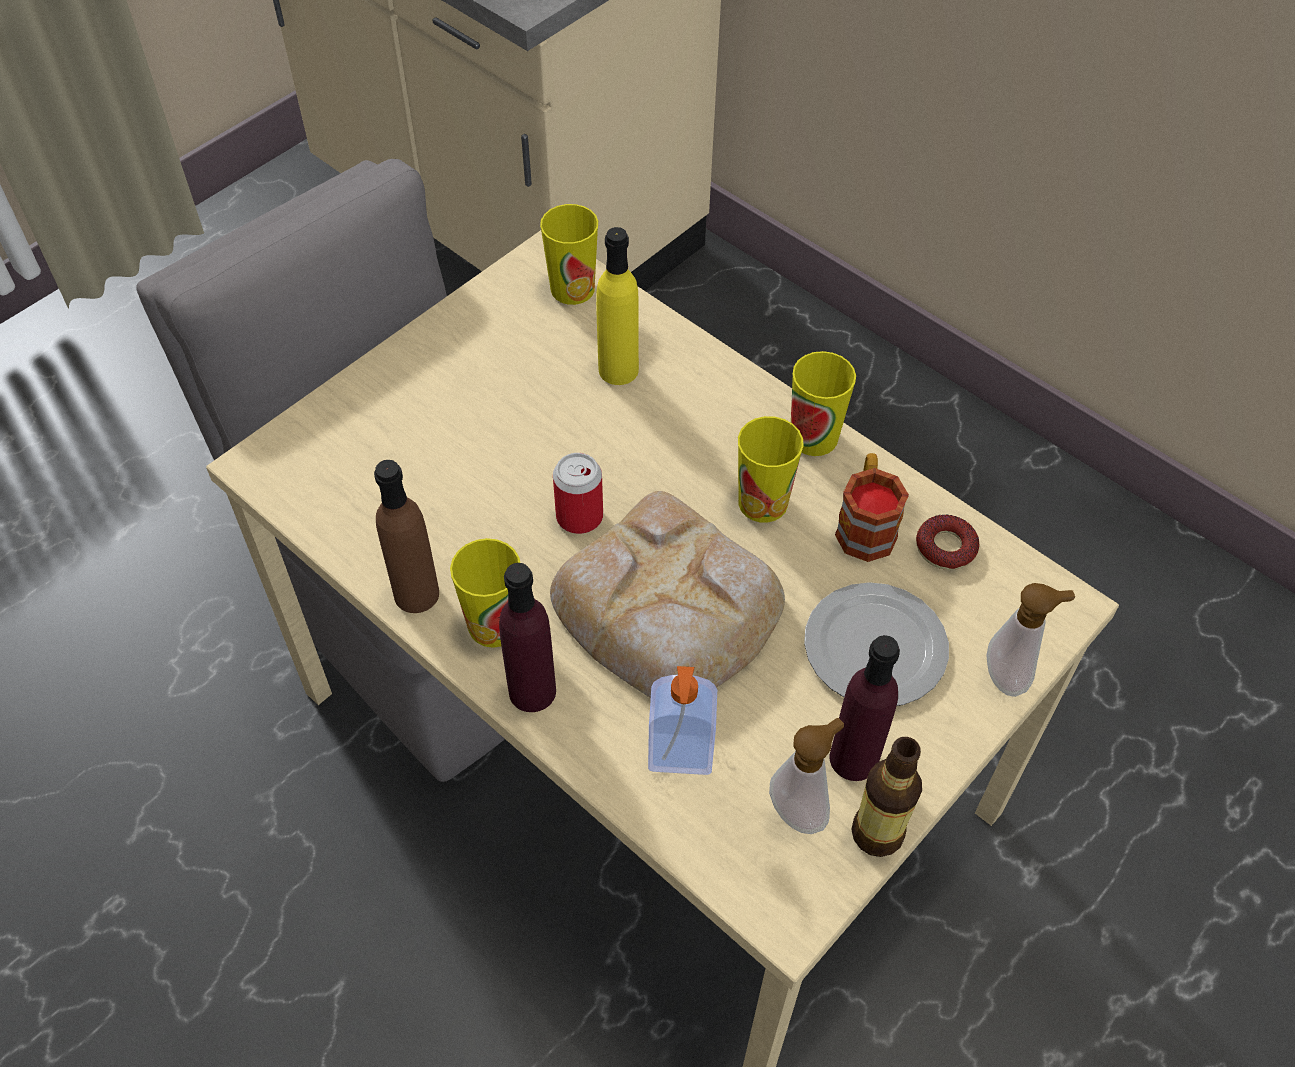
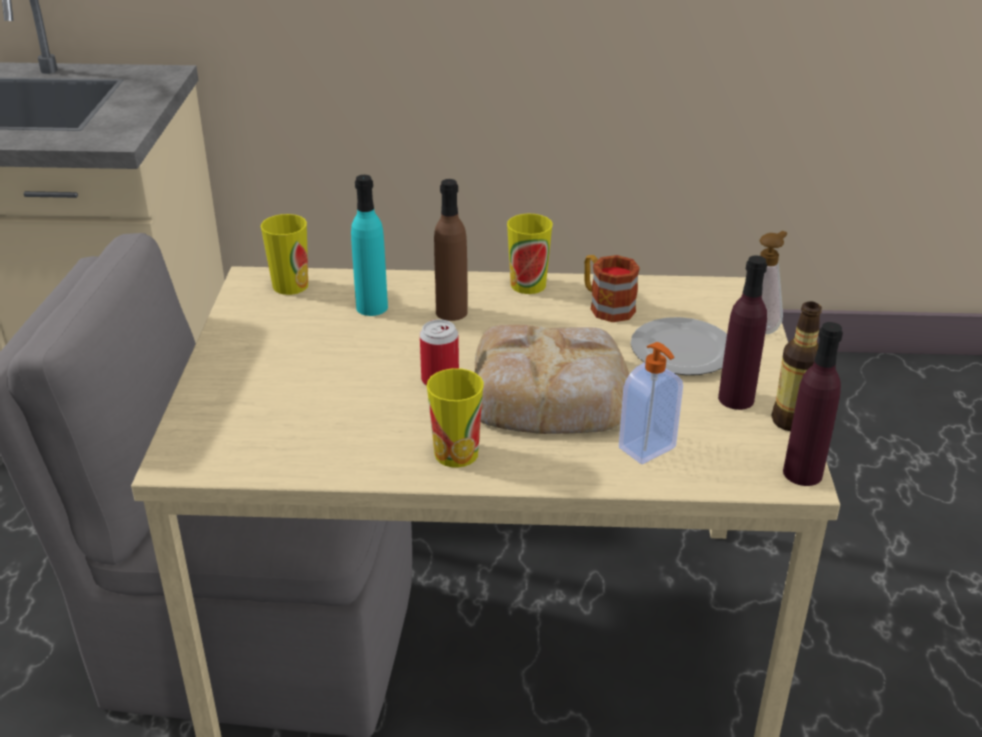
camera: 40 degrees left, 20 degrees down
(416, 594) = (384, 466): brown bottle -> brown bottle (451, 312)
(532, 691) = (523, 469): purple bottle -> purple bottle (802, 473)
(618, 370) = (372, 307): yellow bottle -> turquoise bottle
(763, 502) = (539, 323): cup -> none
(800, 809) = (741, 434): soap dispenser -> none
(945, 548) = (659, 295): donut -> none

